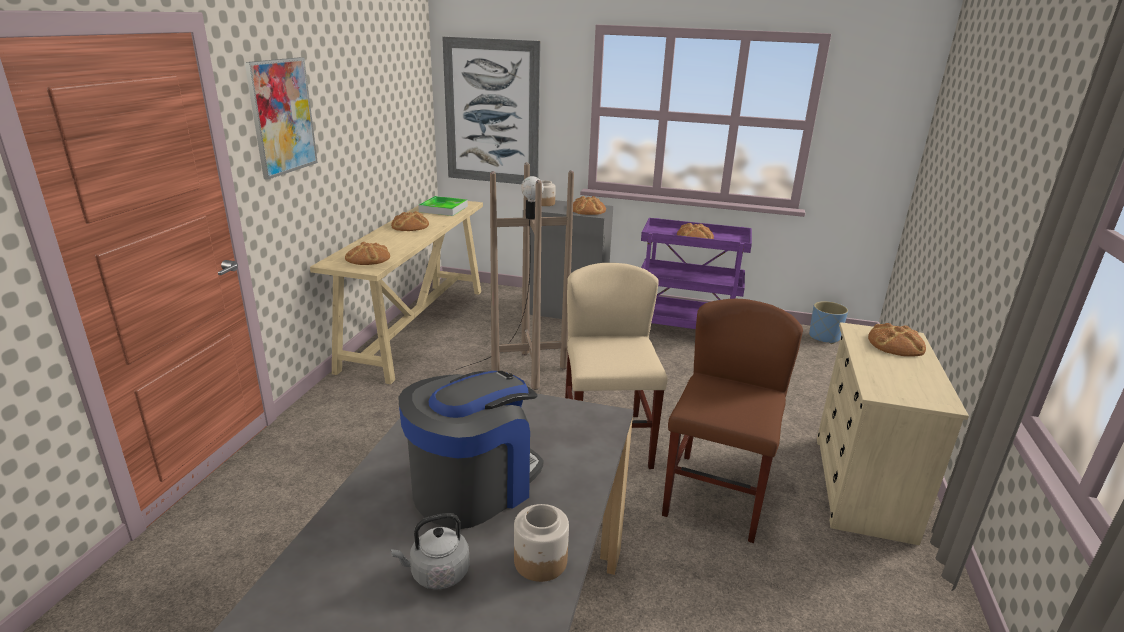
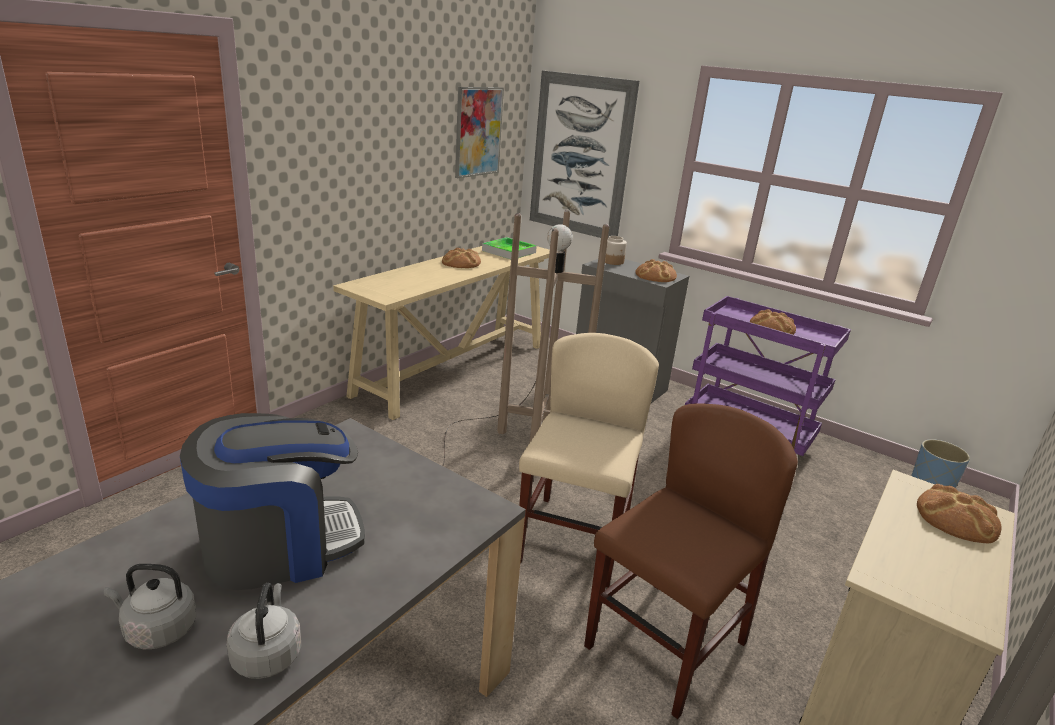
camera: 20 degrees right, 0 degrees up
(282, 116) = (319, 131): picture -> picture (478, 132)
(368, 258) = (392, 287): bread -> none
(539, 561) = (267, 654): jar -> grey kettle

